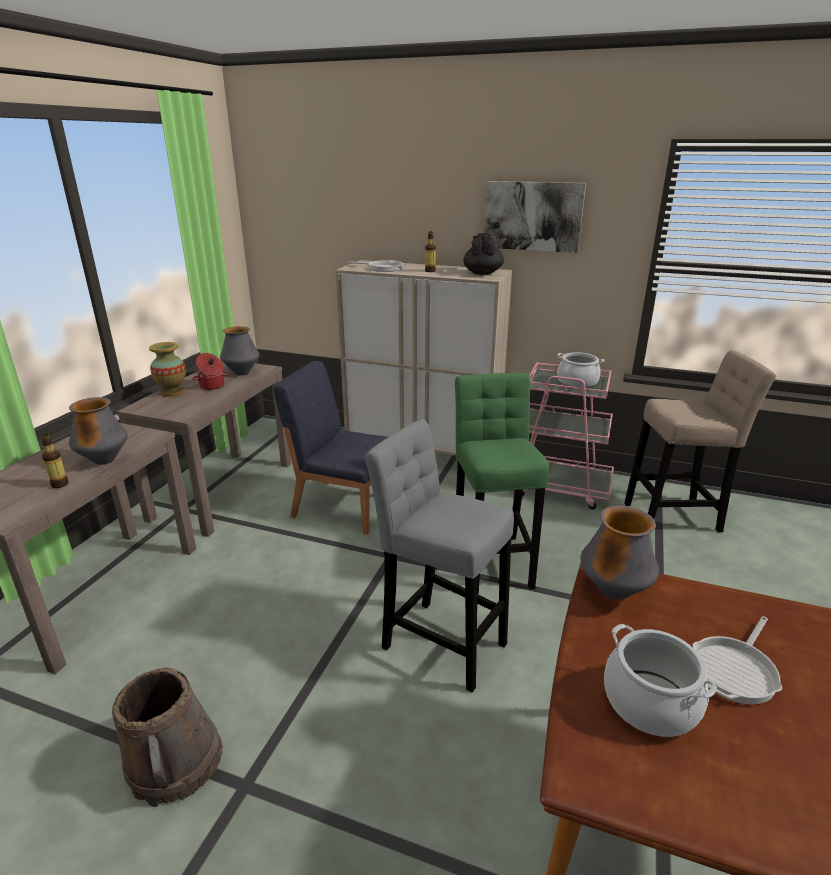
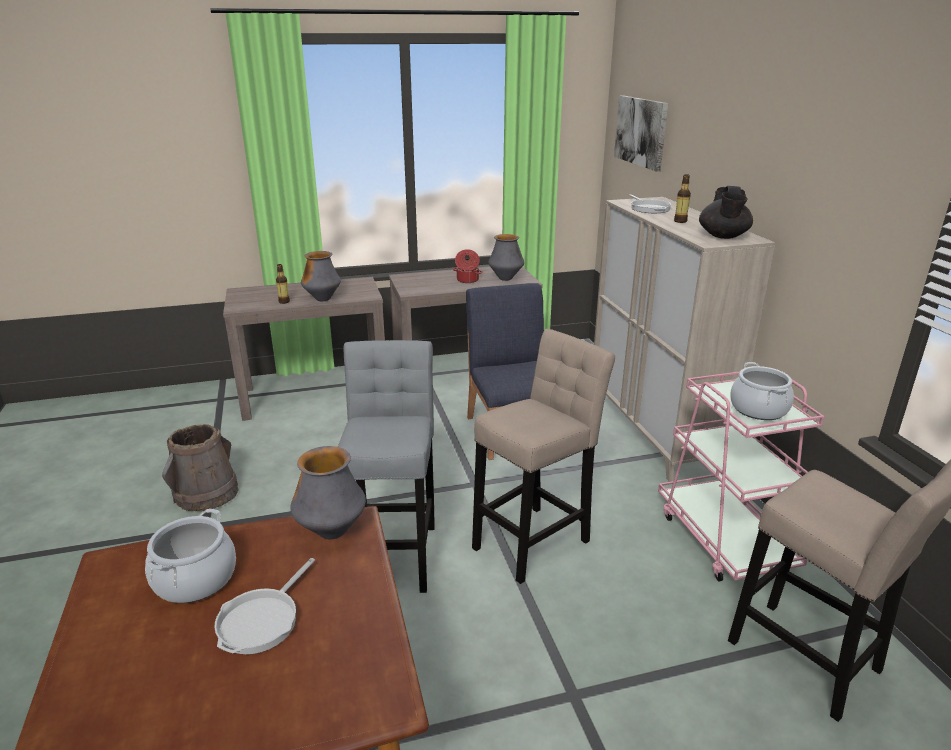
camera: 55 degrees right, 0 degrees up
(172, 392) = (438, 275): vase -> none
(482, 273) = (723, 236): black teapot -> black teapot turned 135 degrees clockwise
(492, 559) = (535, 541): green stool -> beige stool
(532, 216) = (809, 175): picture -> picture (641, 131)
(735, 670) = (262, 620): frying pan -> frying pan turned 75 degrees counterclockwise

